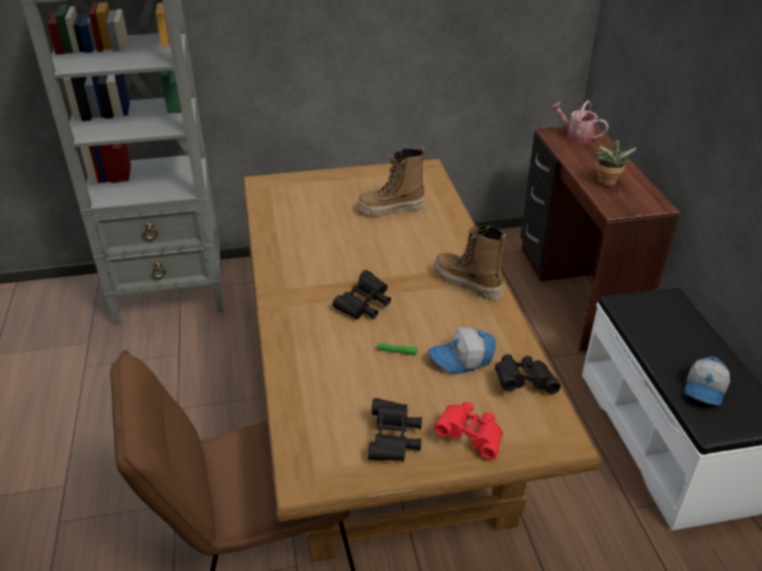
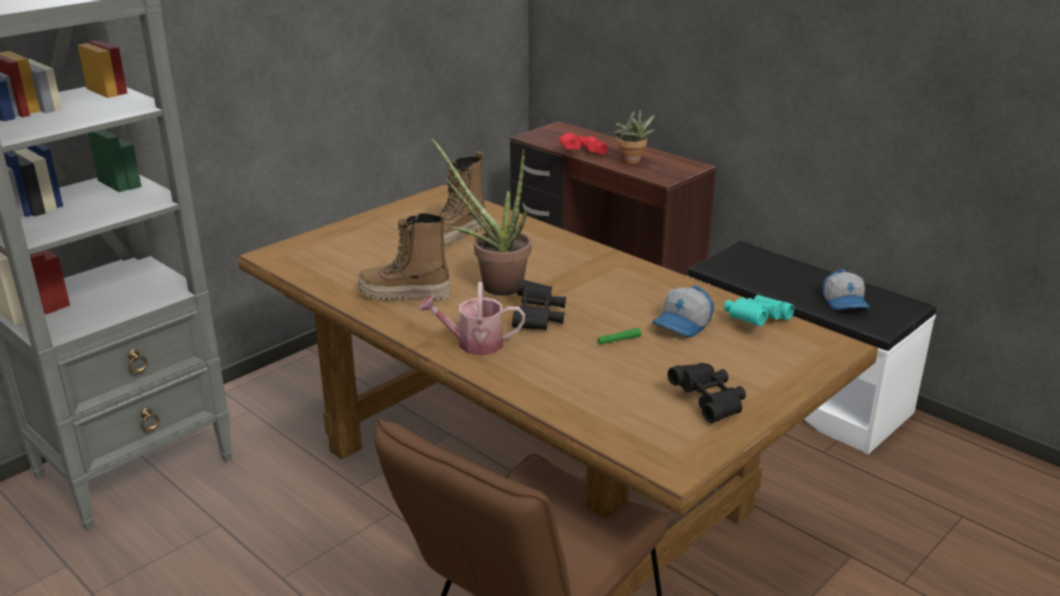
camera: 35 degrees left, 10 degrees down
(368, 264) = (494, 285): none -> potted plant
(467, 283) = (609, 270): boot -> boot (404, 295)
(470, 436) = (766, 374): red binoculars -> red binoculars (581, 152)
(523, 382) = (755, 321): black binoculars -> turquoise binoculars
(576, 136) = (557, 134): watering can -> watering can (473, 343)

